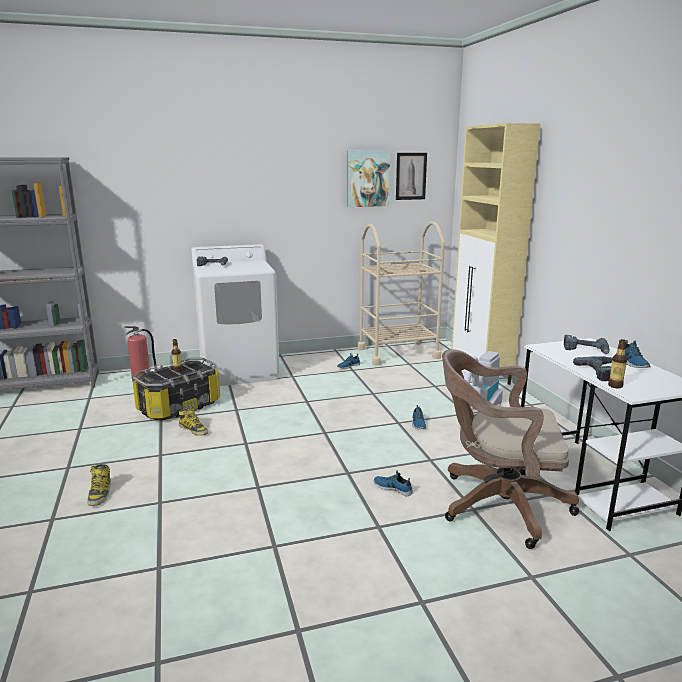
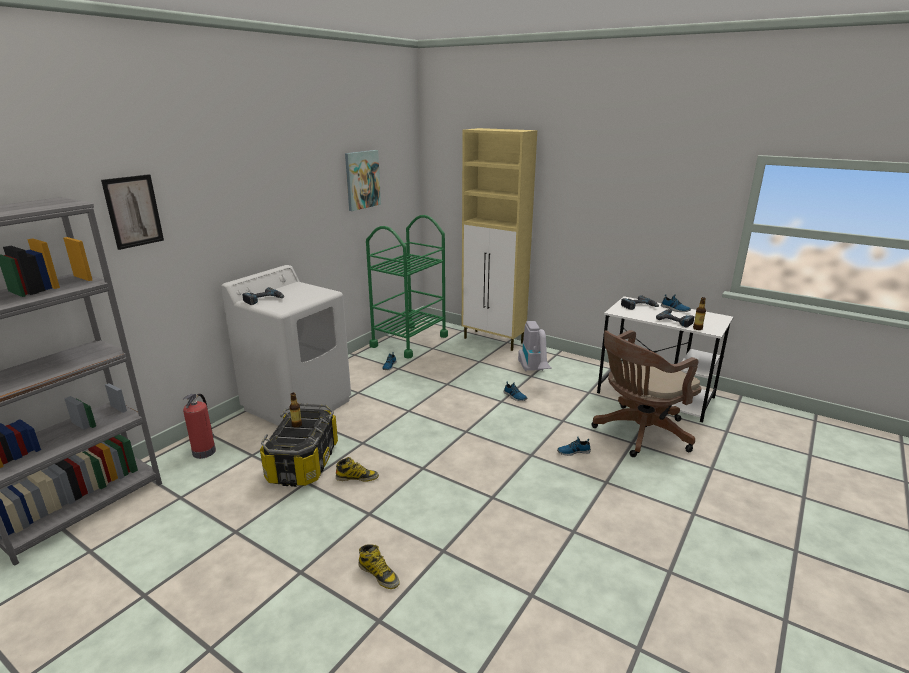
camera: 40 degrees left, 5 degrees up
(398, 353) = (409, 341): beige cart -> green cart
(411, 176) = (392, 173): picture -> picture (133, 211)

